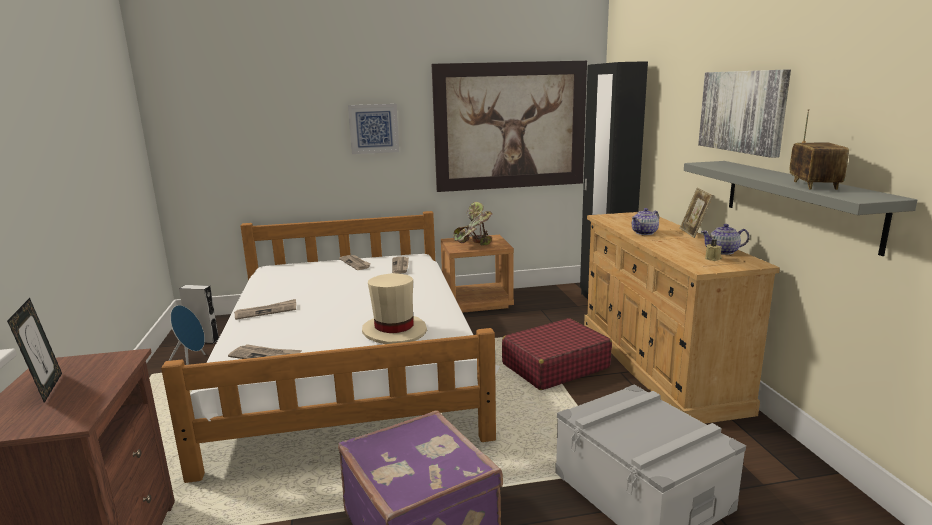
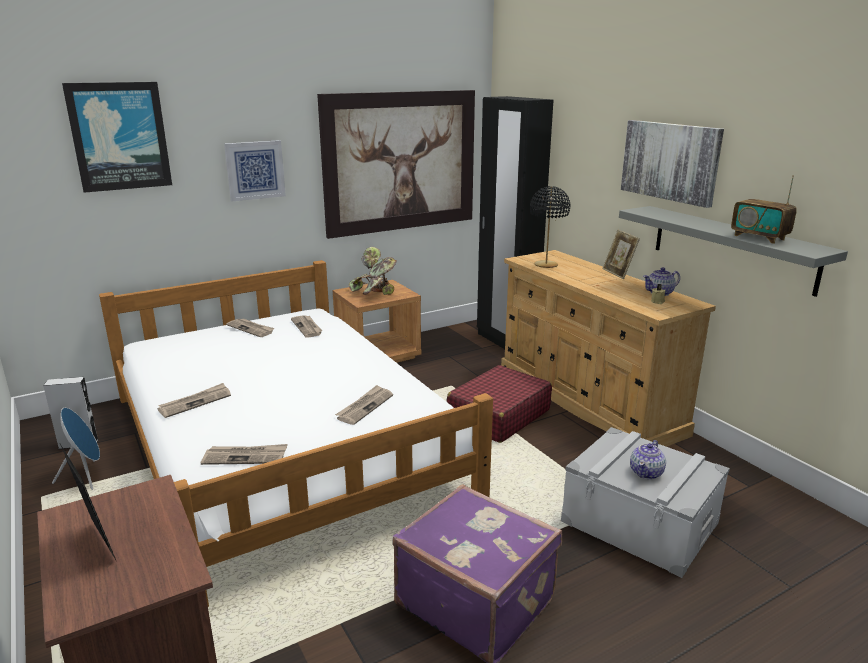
camera: 20 degrees left, 5 degrees up
(264, 97) = (119, 136): none -> picture
(394, 331) = (365, 406): beige hat -> newspaper
(623, 222) = (546, 265): none -> black table lamp
(645, 233) = (576, 276): teapot -> teapot (646, 472)
(813, 185) = (759, 237): radio -> radio turned 150 degrees clockwise

